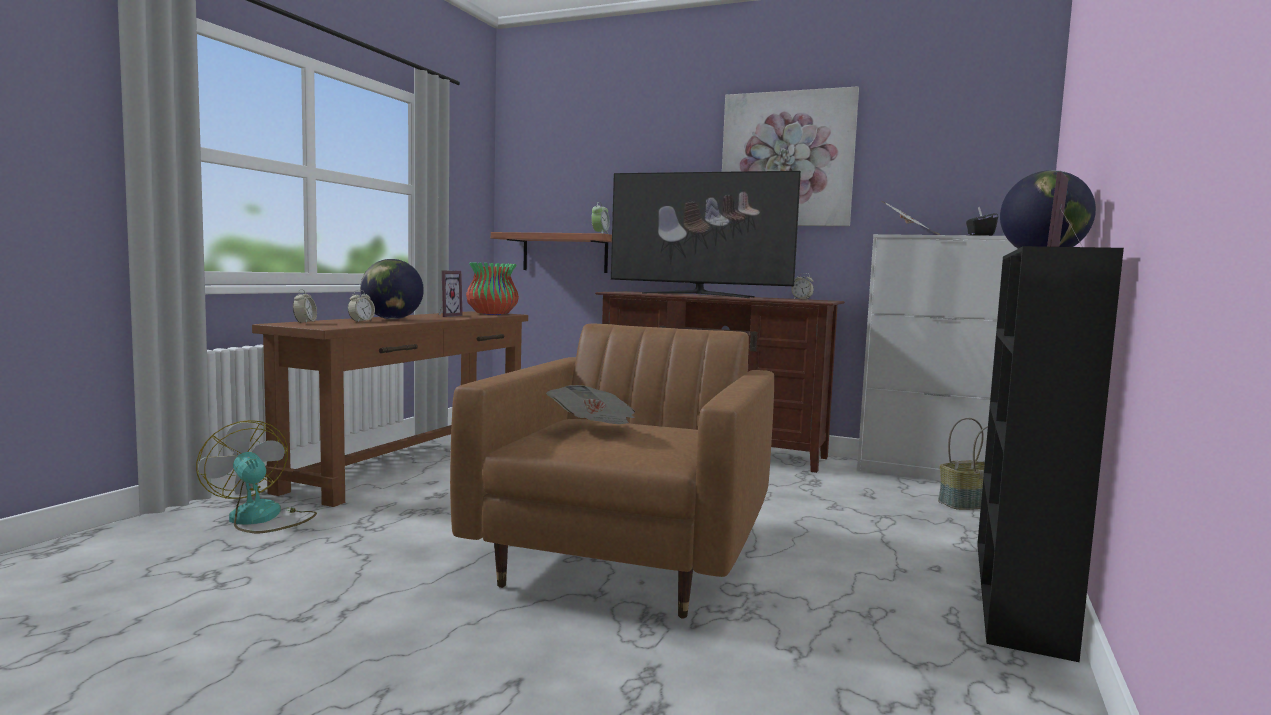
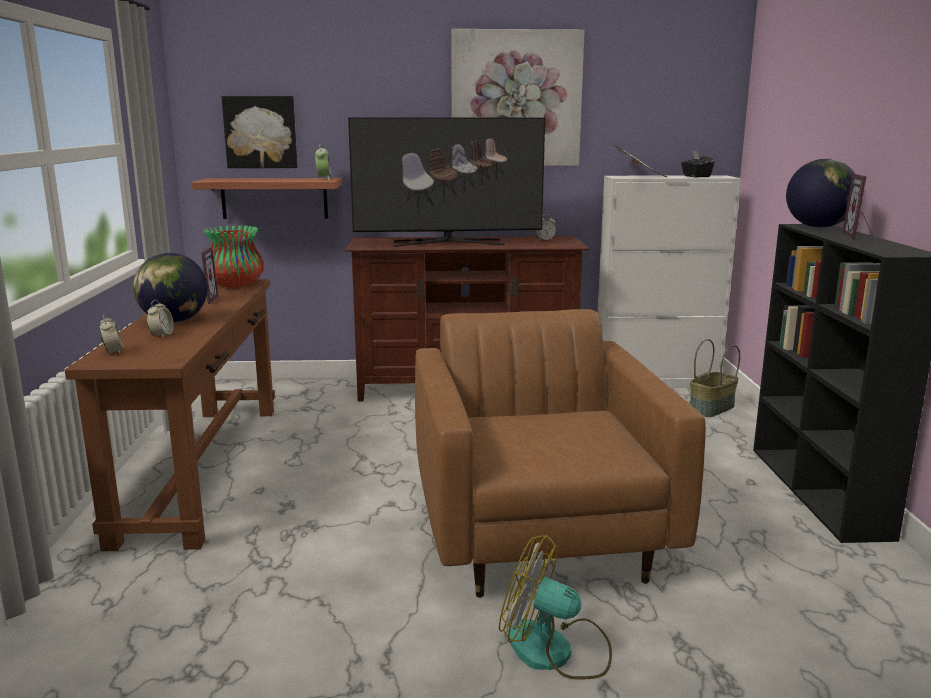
camera: 25 degrees left, 10 degrees up
(261, 519) = (144, 586): fan -> fan (555, 651)
(559, 194) = (261, 132): none -> picture
(594, 431) = (529, 437): newspaper -> none

